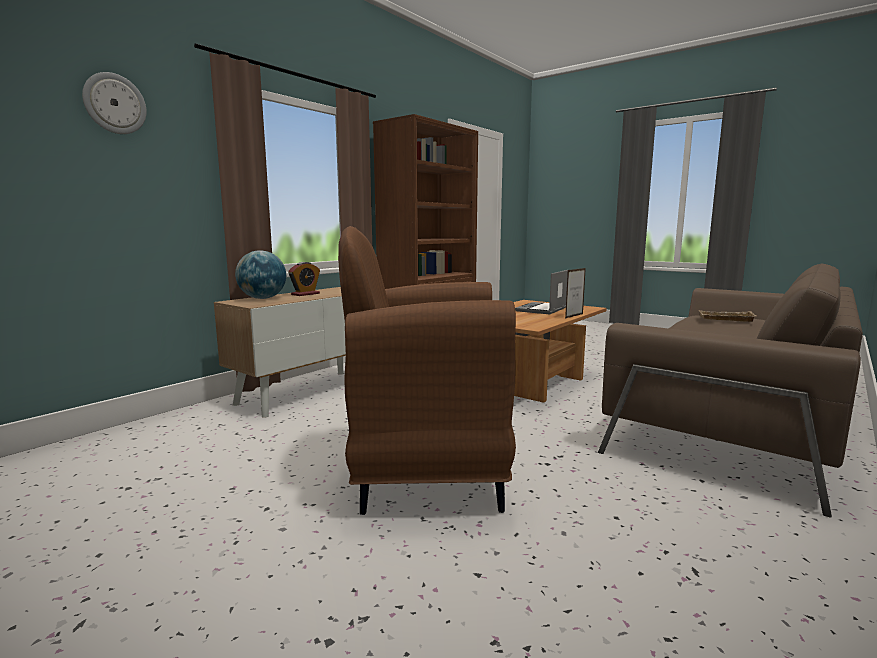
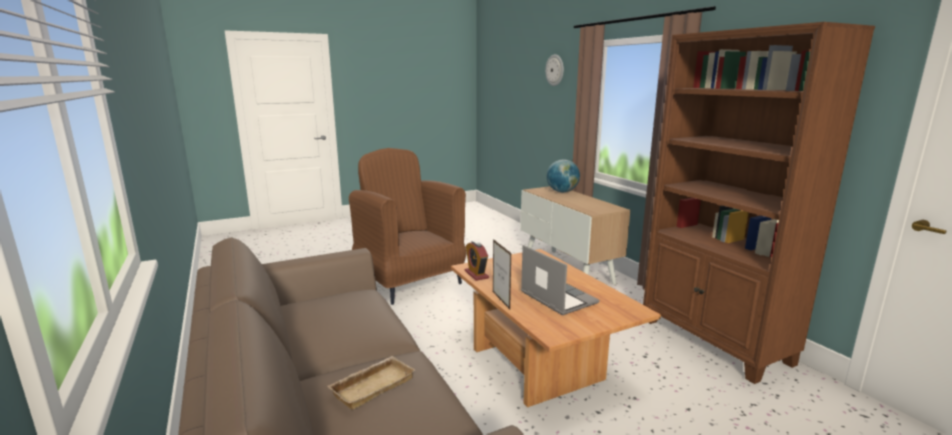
camera: 115 degrees right, 5 degrees up
(305, 294) = (579, 199): alarm clock -> alarm clock (476, 274)
(427, 474) = (410, 281): brown armchair -> brown armchair turned 60 degrees counterclockwise

